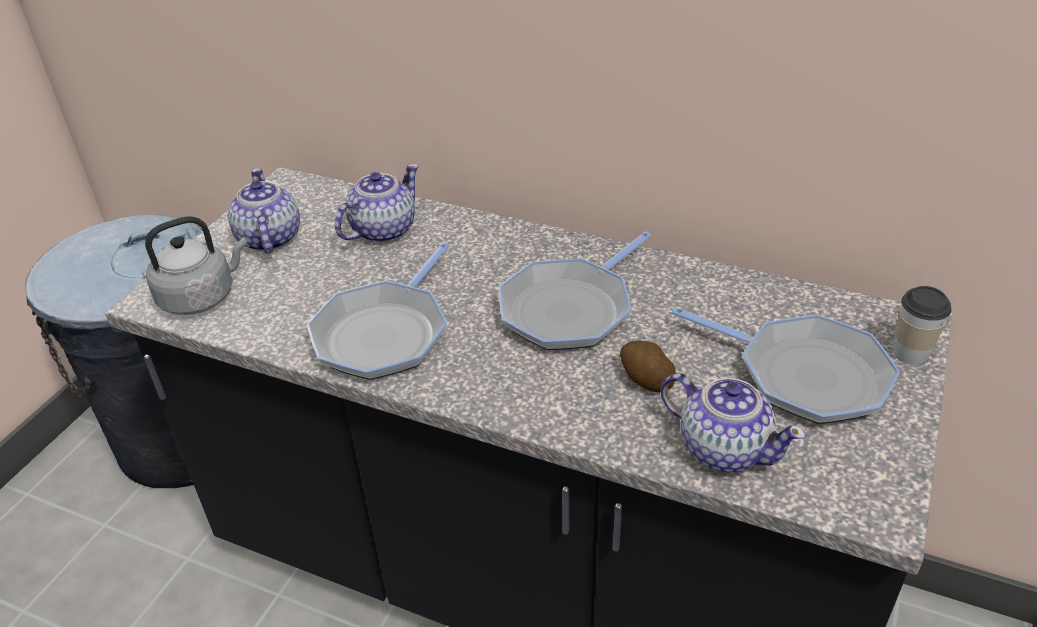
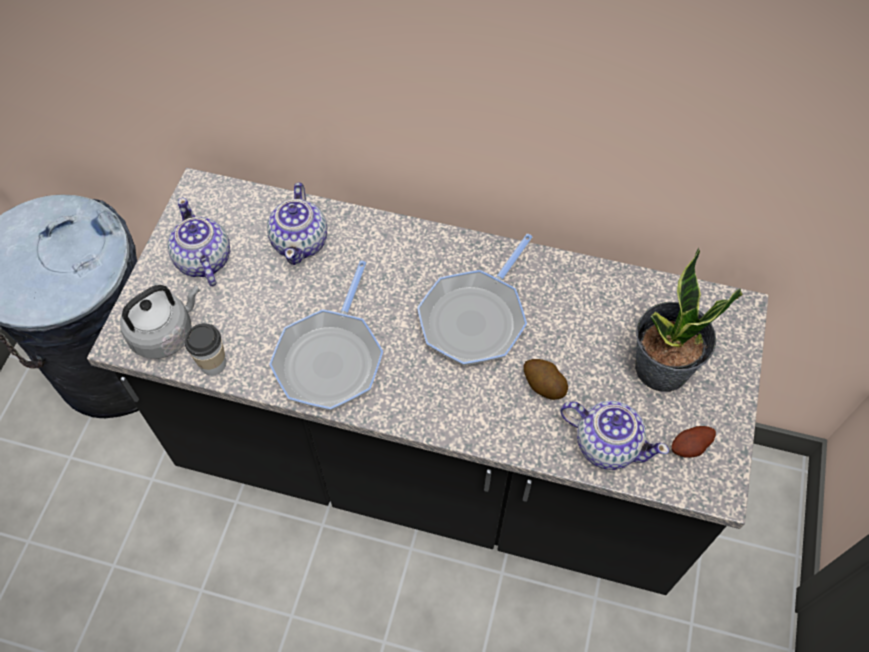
camera: 10 degrees left, 20 degrees up
(382, 230) = (301, 242): teapot -> teapot turned 150 degrees clockwise
(804, 375) = (661, 369): frying pan -> potted plant
(842, 462) = (690, 447): none -> potato
(910, 353) = (737, 339): cup -> cup (213, 363)

